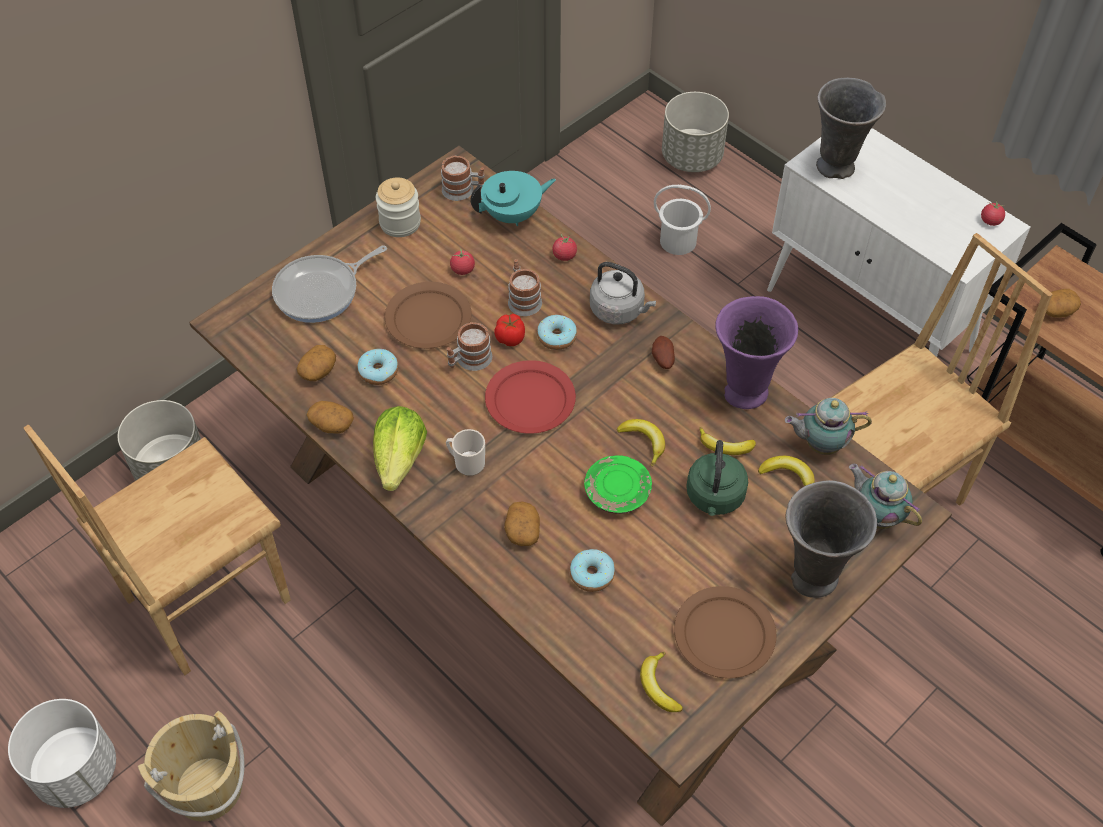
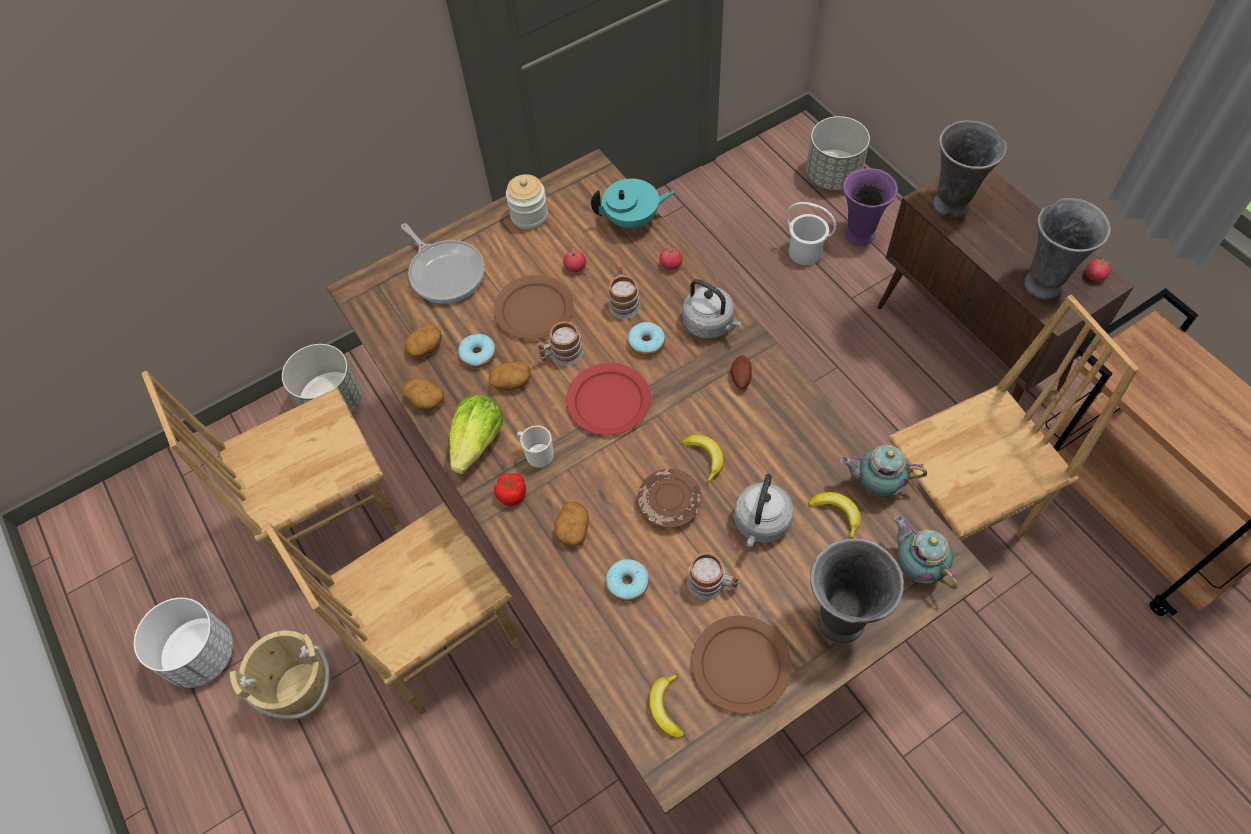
camera: 15 degrees right, 5 degrees up
(321, 291) = (445, 272): frying pan -> frying pan turned 105 degrees counterclockwise
(359, 707) = (442, 638): none -> brown chair
(463, 190) = (592, 191): mug -> mug (712, 584)
(510, 337) = (604, 338): tomato -> tomato (512, 494)
(617, 492) = (669, 504): green plate -> brown plate
(714, 498) = (760, 524): green kettle -> grey kettle
(725, 447) = (781, 474): banana -> none
(743, 393) = (811, 422): purple vase -> purple vase (858, 235)
(870, 322) = (968, 349): white cabinet -> brown cabinet
(942, 234) = (1043, 283): none -> grey vase
(1056, 311) = (1144, 376): potato -> potato (511, 382)

